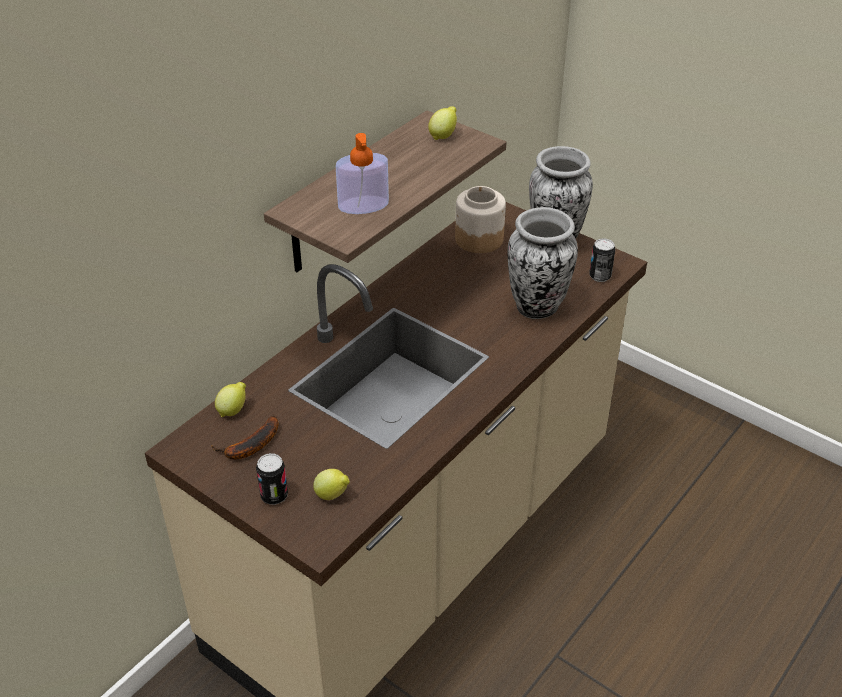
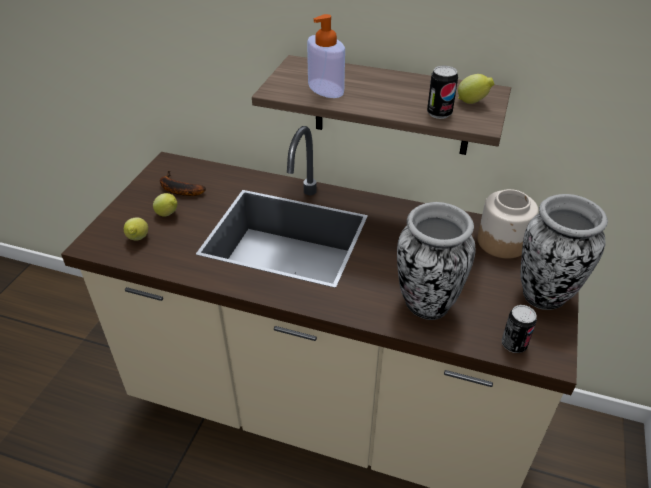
camera: 70 degrees right, 0 degrees up
(233, 410) = (212, 172): lemon -> lemon (168, 214)
(274, 496) = (132, 213): can -> can (439, 113)

